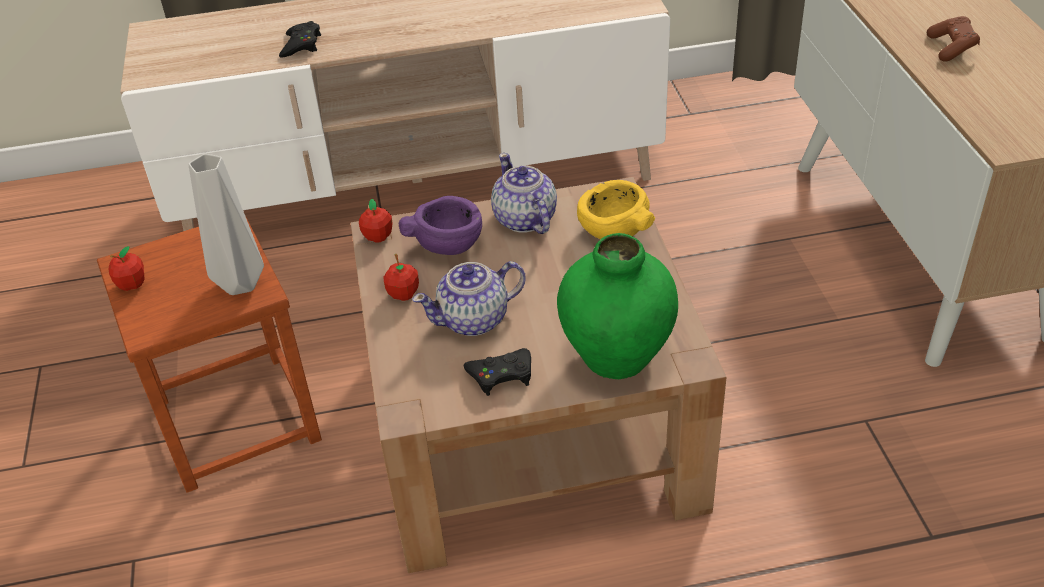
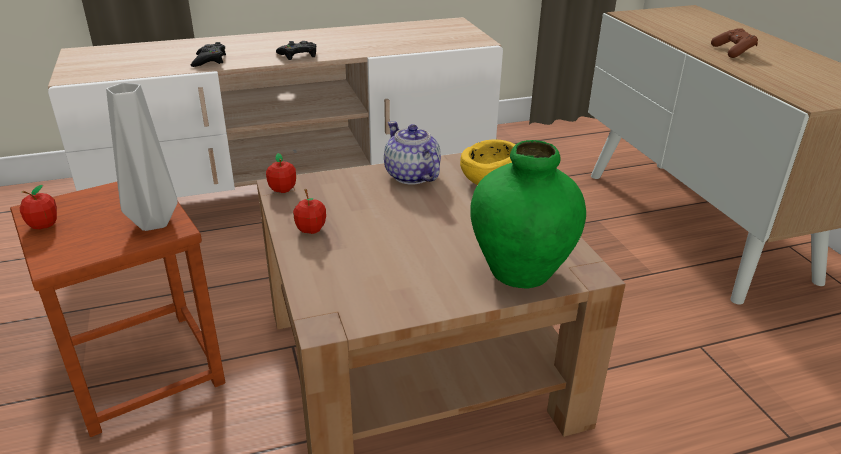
camera: 10 degrees left, 10 degrees down
(448, 244) = (347, 193): purple bowl -> none
(474, 319) = (381, 247): teapot -> none
(501, 375) = (415, 289): black game controller -> black game controller (298, 55)

